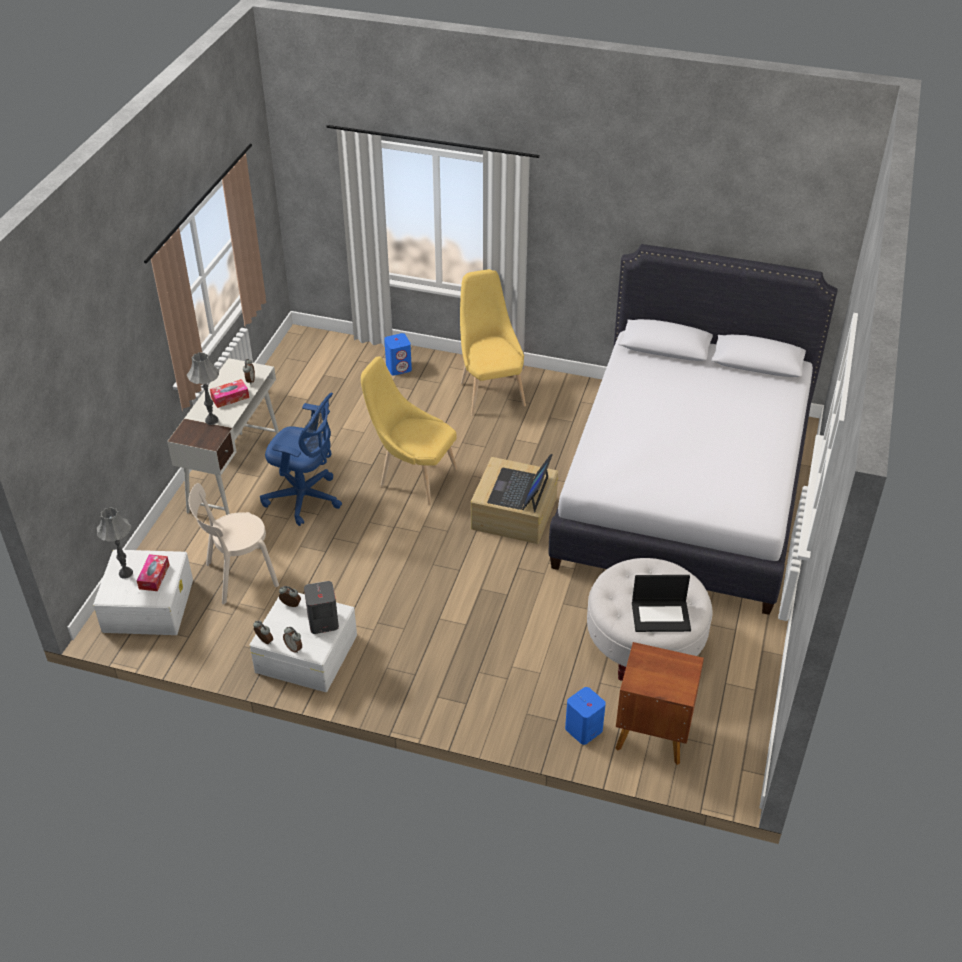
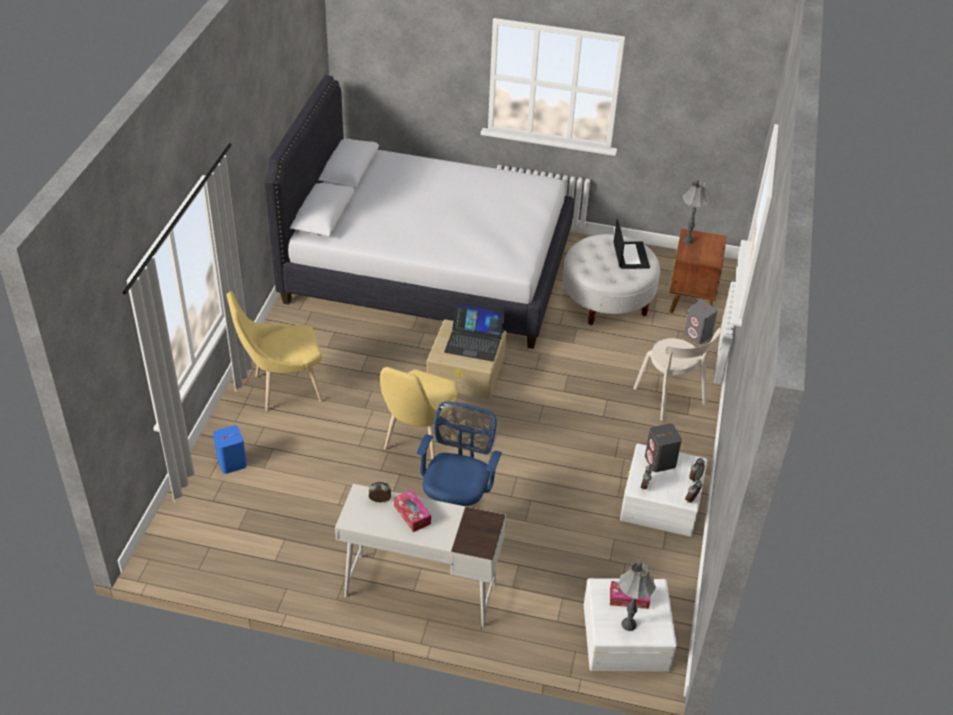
camera: 95 degrees left, 0 degrees up
(211, 420) = (454, 525): grey table lamp -> grey table lamp (688, 240)
(238, 576) = (573, 566): beige chair -> beige chair (671, 398)
(583, 730) = (698, 335): blue speaker -> grey speaker

